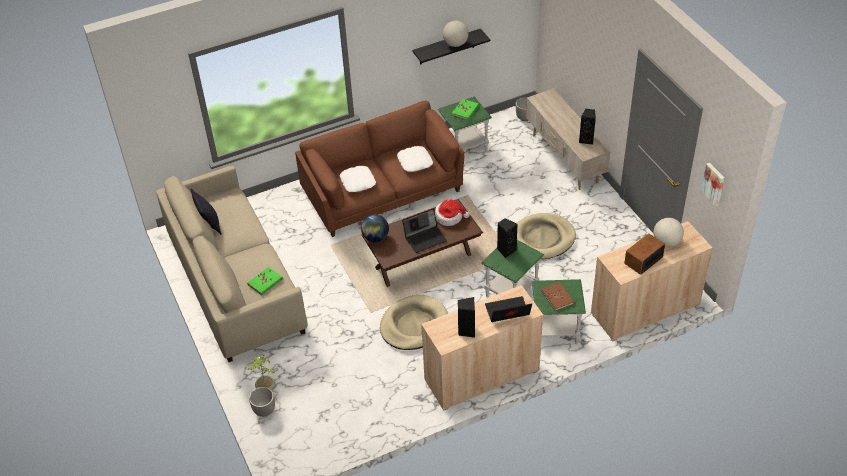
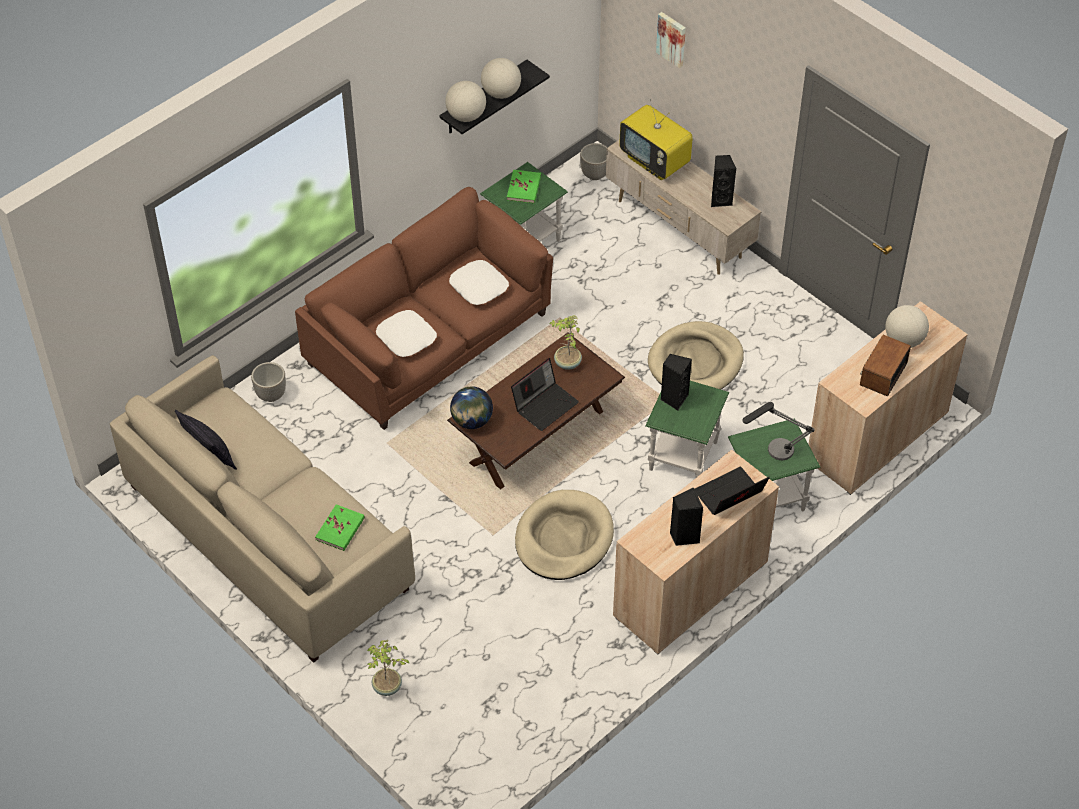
camera: 20 degrees left, 5 degrees up
(264, 410) = (400, 721): planter -> planter (271, 395)
(428, 53) = (466, 116): none -> globe
(449, 217) = (567, 363): hat -> potted plant
(554, 110) = (655, 162): none -> television
(557, 297) = (773, 453): brown book -> table lamp
(714, 184) = (956, 245): picture -> picture (672, 39)

